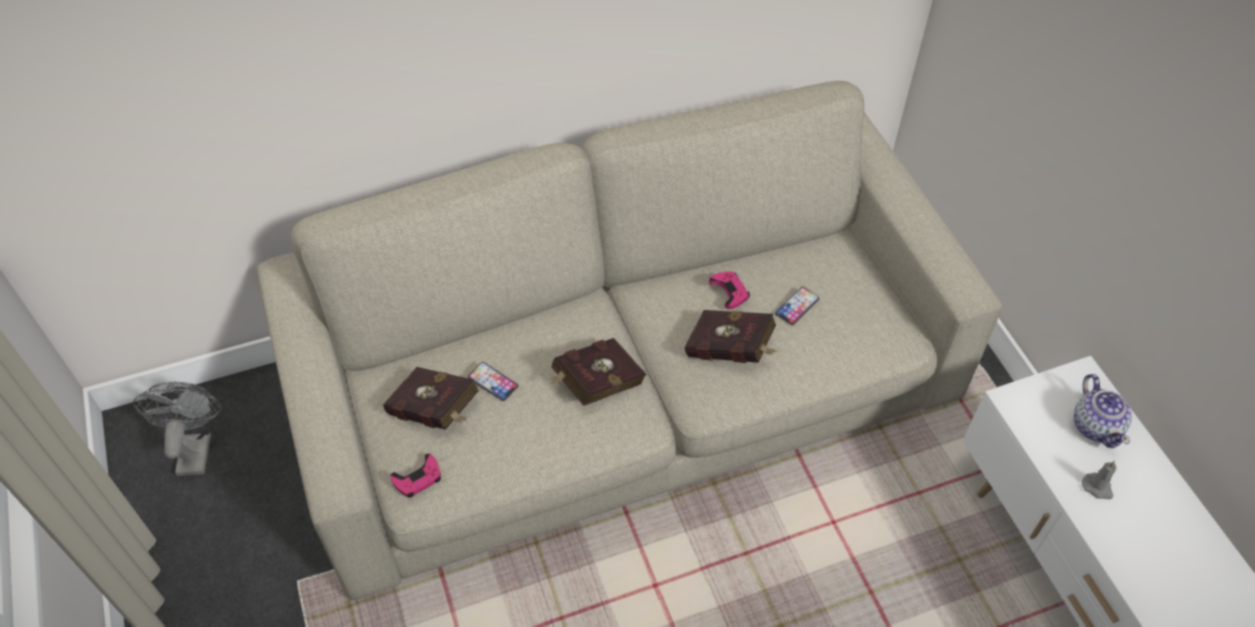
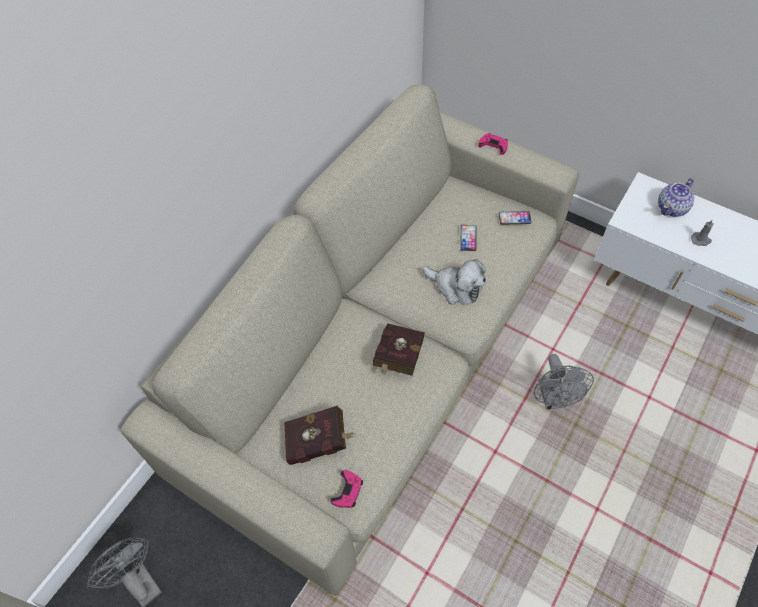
camera: 35 degrees left, 5 degrees up
(493, 382) = (338, 399): phone -> phone (514, 218)
(729, 291) = (423, 253): pink game controller -> pink game controller (493, 145)
(731, 351) = (456, 287): red book -> plush toy
(780, 579) = (553, 399): none -> grey fan
(1096, 425) = (672, 208): teapot -> teapot turned 90 degrees clockwise

